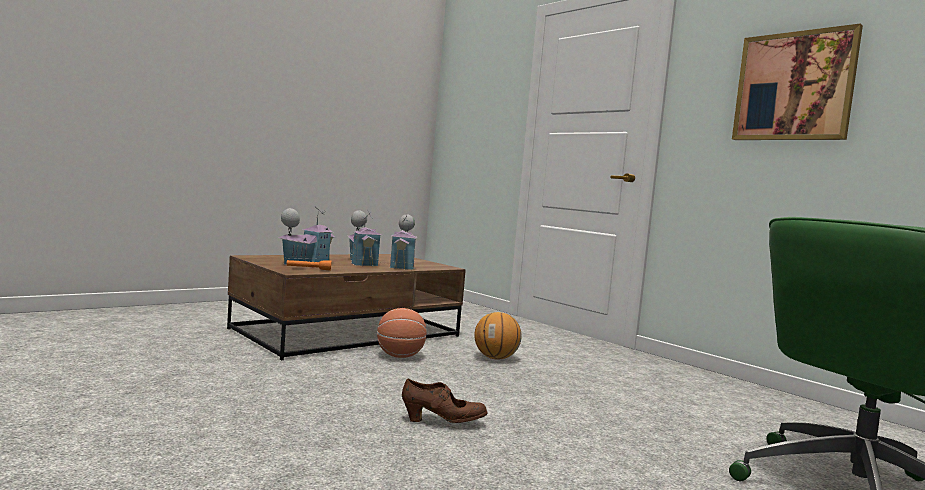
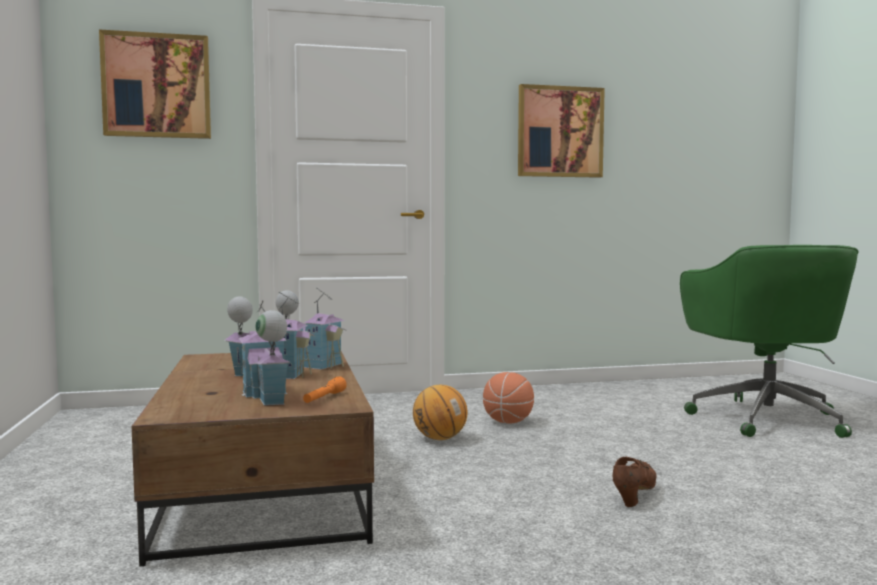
camera: 60 degrees left, 0 degrees up
(400, 356) = (402, 476): basketball -> basketball (508, 422)
(482, 84) = (157, 86): none -> picture

